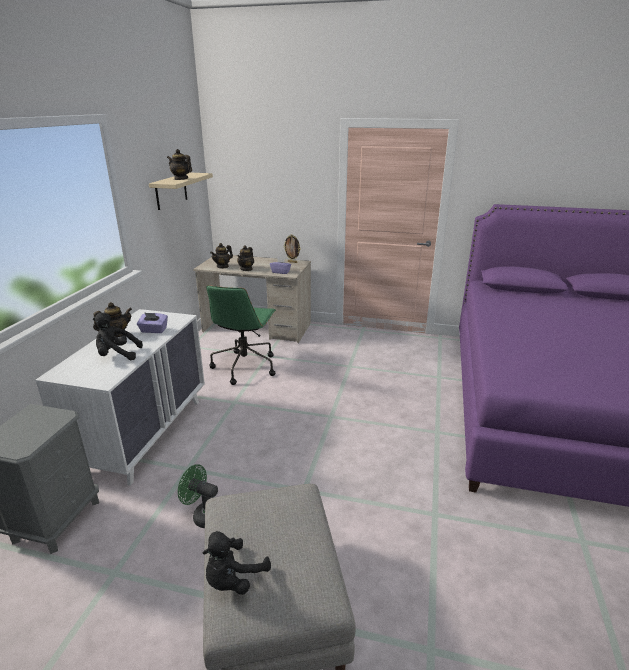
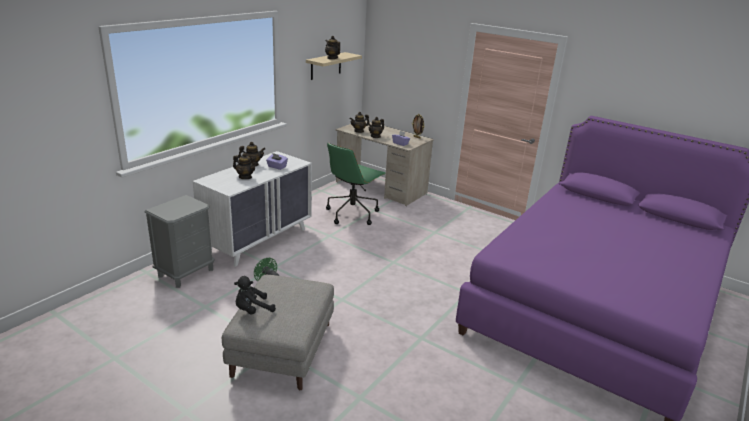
camera: 20 degrees right, 0 degrees up
(117, 355) = (245, 177): black plush toy -> teapot

